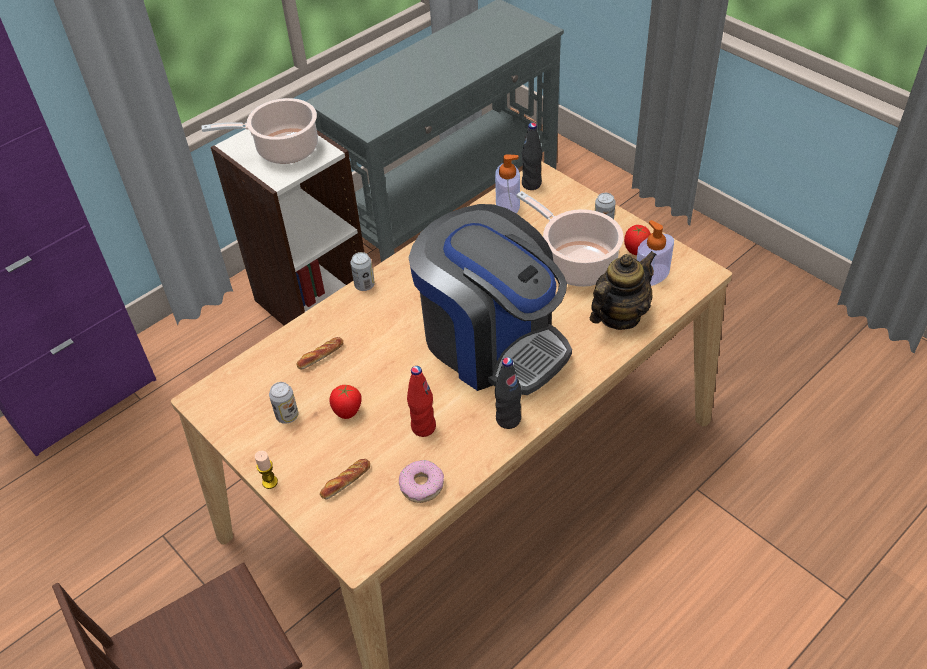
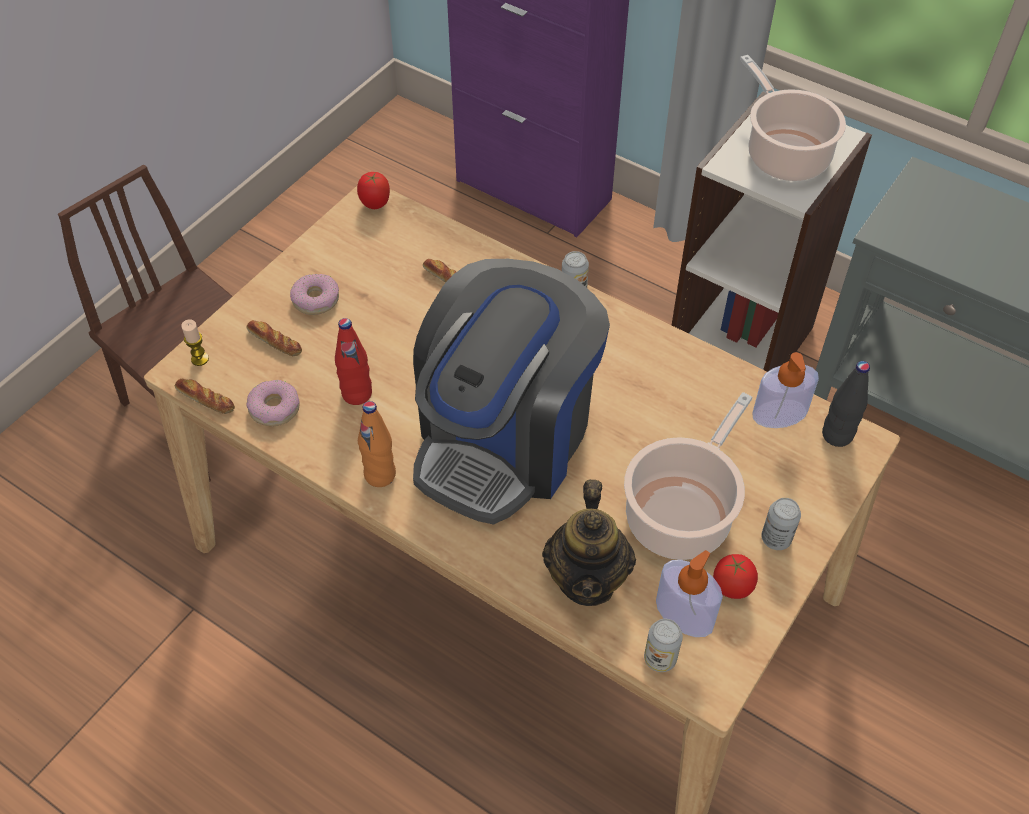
camera: 75 degrees right, 5 degrees up
(270, 482) = (268, 281): candle -> candle (200, 359)
(287, 416) = (357, 272): can -> can (660, 658)
(307, 448) = (316, 299): none -> donut
(348, 413) = (369, 322): tomato -> tomato (375, 205)
(396, 537) = (205, 399): none -> bread
(508, 419) = (380, 475): black bottle -> orange bottle
(619, 316) = (587, 579): teapot -> teapot turned 60 degrees clockwise

